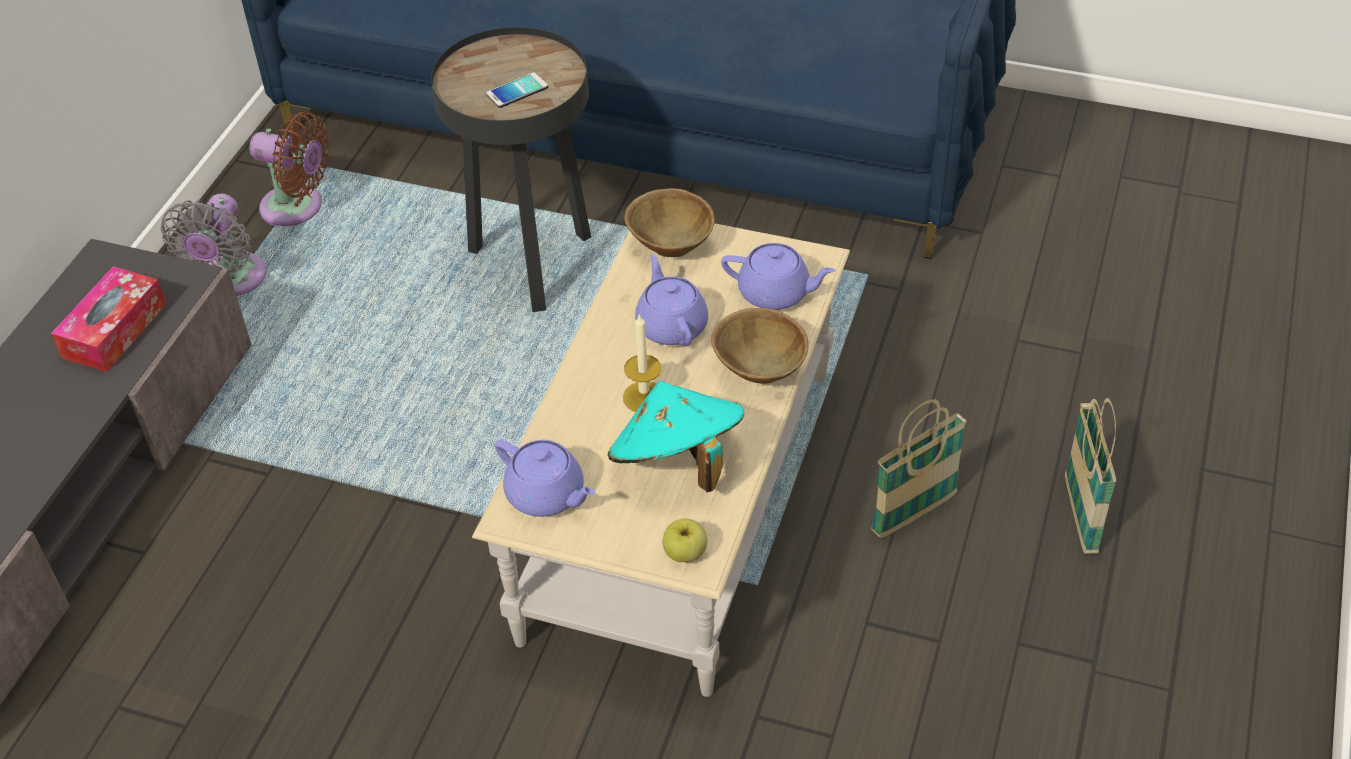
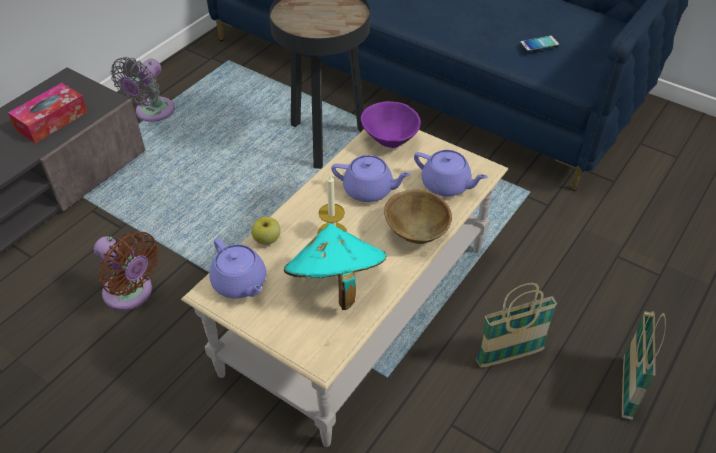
camera: 15 degrees right, 0 degrees up
(298, 208) = (206, 81): brown fan -> brown fan (131, 294)
(517, 91) = (321, 22): phone -> phone (539, 44)
(670, 246) = (389, 140): brown bowl -> purple bowl
(671, 325) = (369, 190): purple teapot -> purple teapot turned 105 degrees clockwise
(685, 553) = (314, 349): apple -> apple (267, 240)

